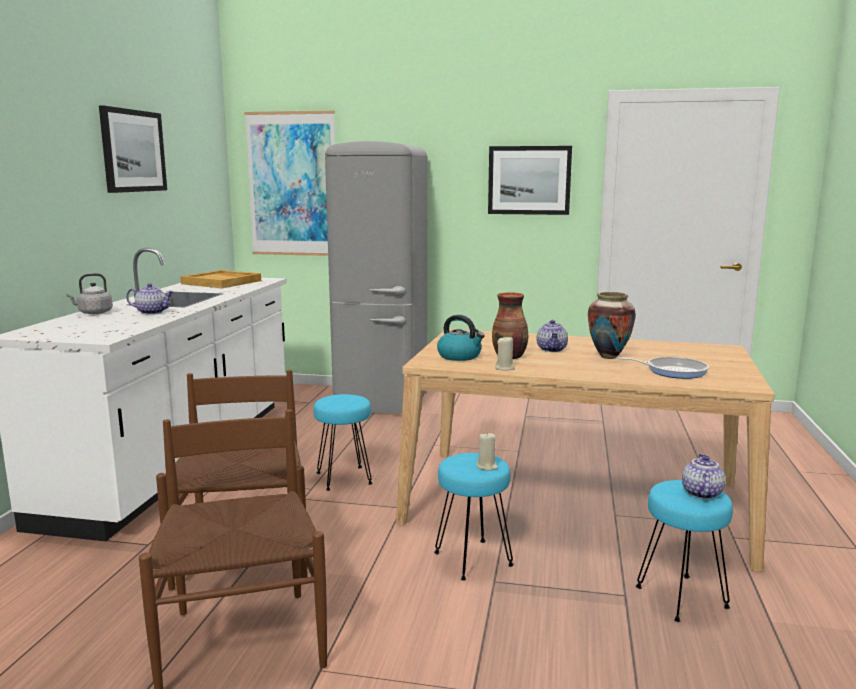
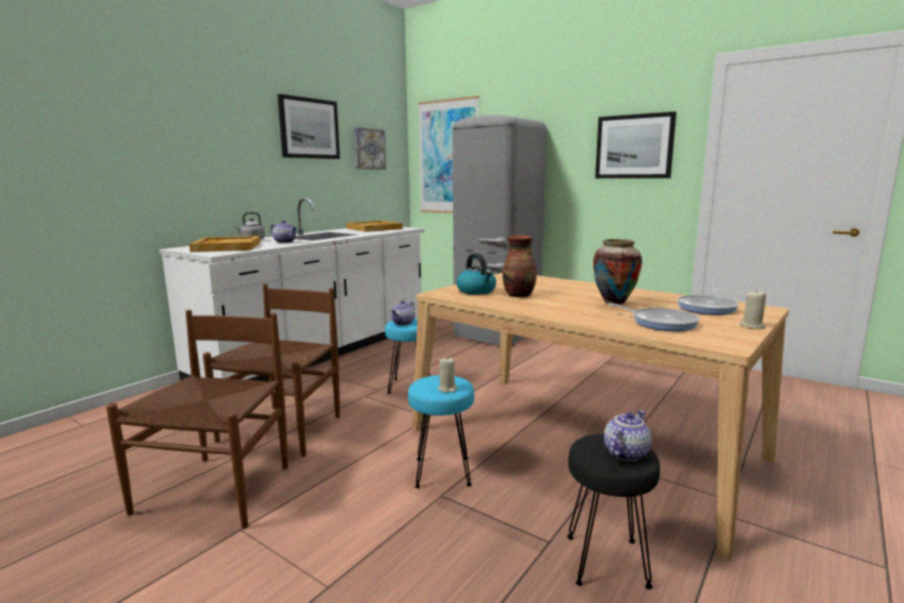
camera: 25 degrees right, 0 degrees up
(88, 327) = (226, 247): none -> beige tray
(192, 175) = (368, 149): none -> picture
(505, 368) = (497, 303): beige candle -> beige candle (752, 326)
(552, 349) = (569, 293): teapot -> teapot (403, 323)
(680, 598) = (605, 561): turquoise stool -> black stool
(686, 352) = (707, 308): none -> frying pan

